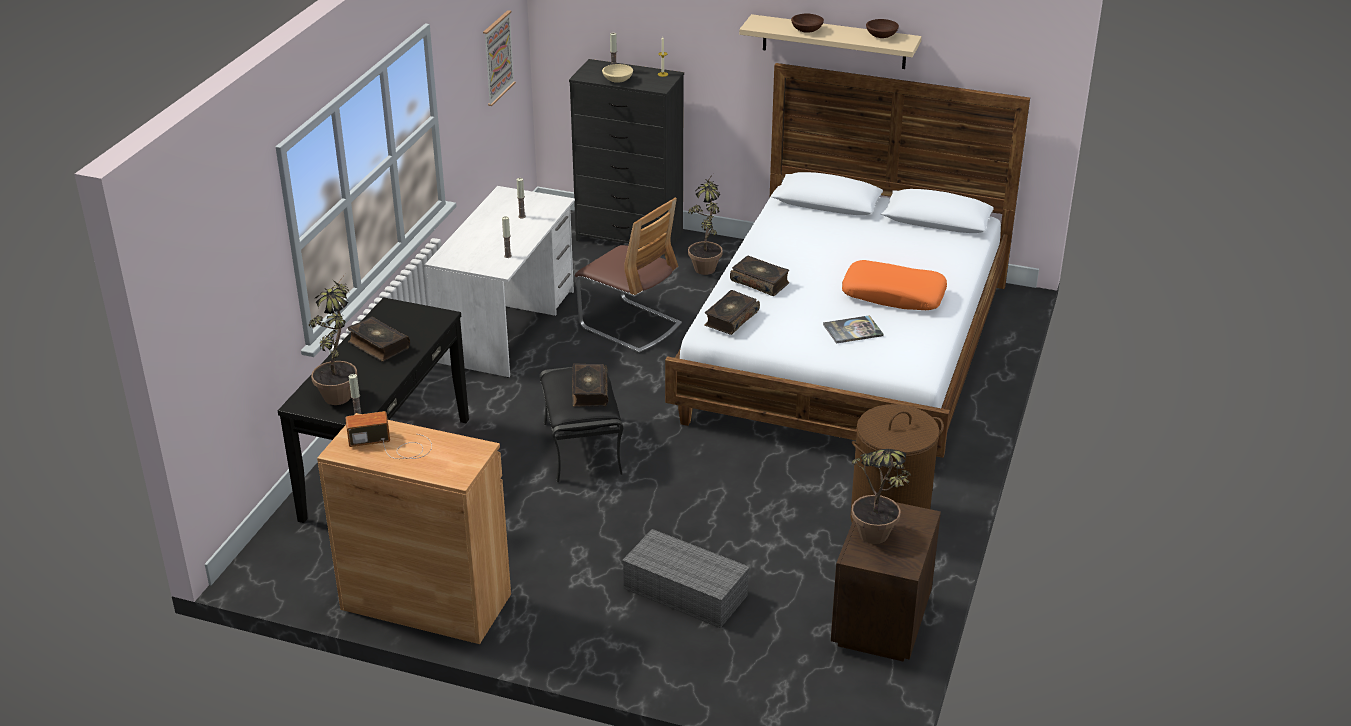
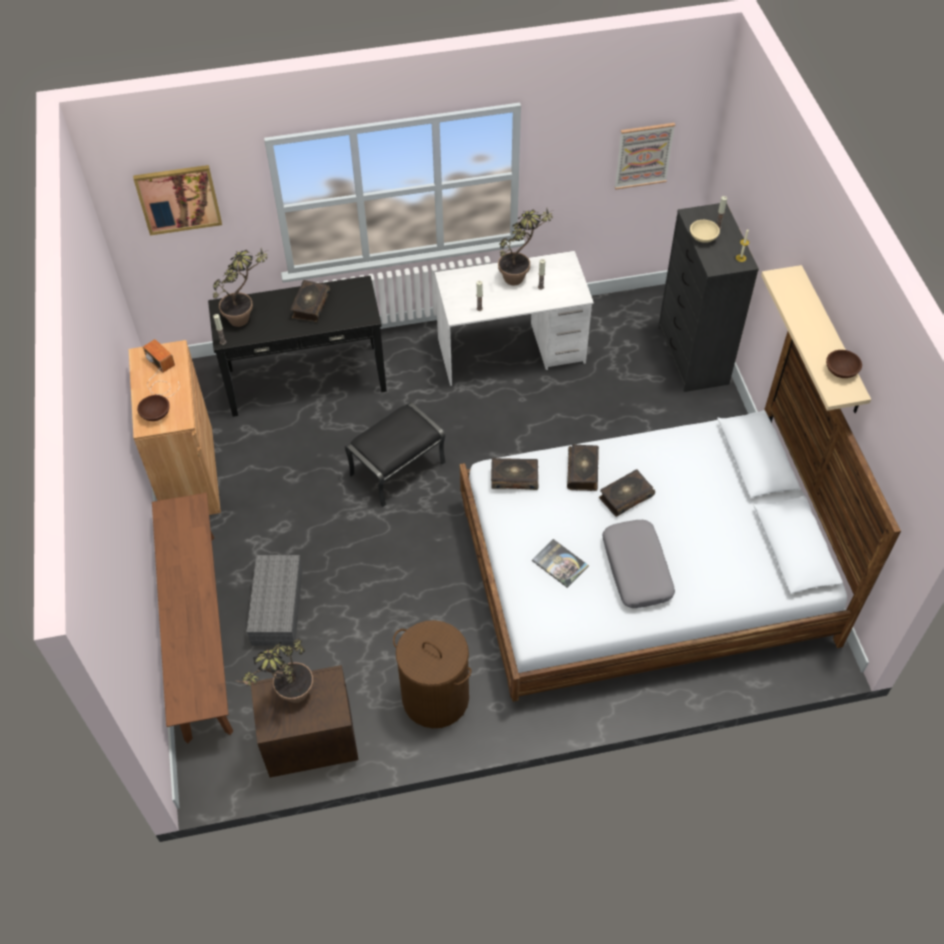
camera: 60 degrees right, 20 degrees up
(222, 273) = (178, 199): none -> picture
(589, 391) = (395, 440): book -> book (625, 497)
(630, 326) = (568, 419): chair -> none
(669, 664) = (200, 633): none -> brown bench
(706, 265) = (692, 423): potted plant -> potted plant (520, 276)
(807, 30) = (802, 315): brown bowl -> brown bowl (156, 413)
(893, 295) = (637, 569): orange pillow -> grey pillow

